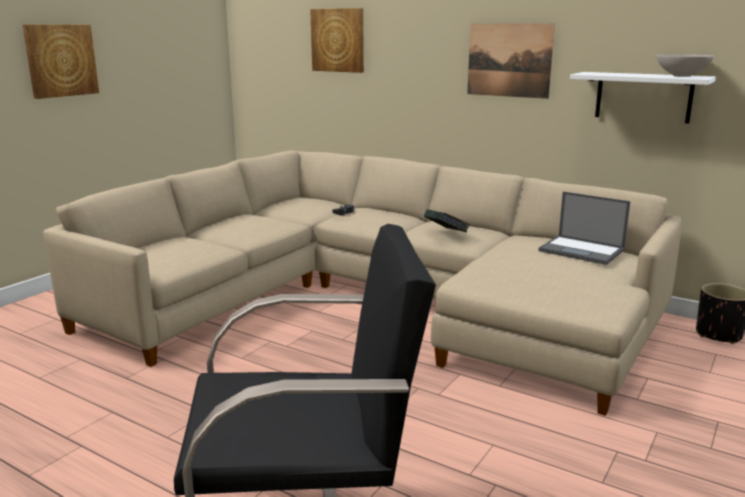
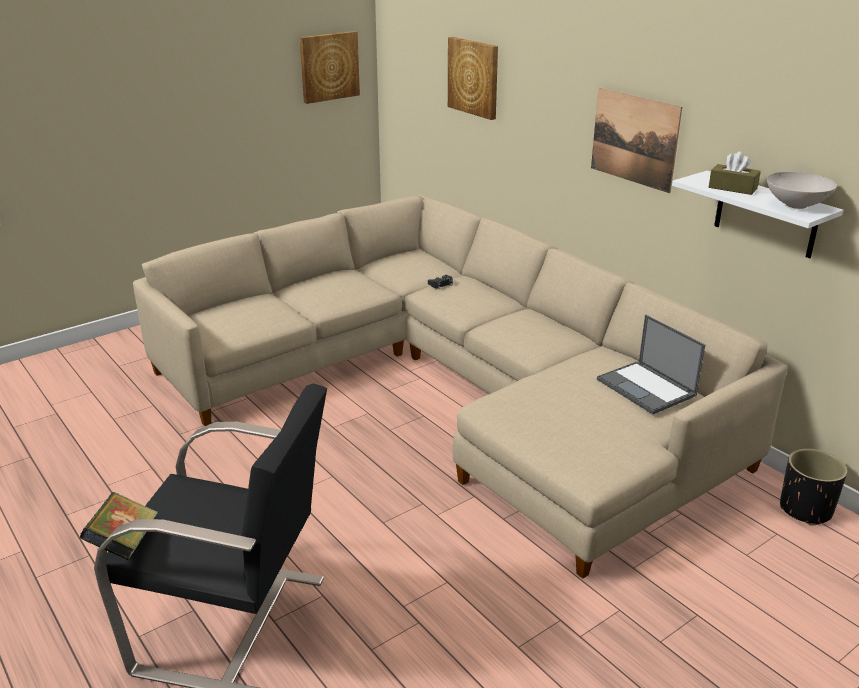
camera: 20 degrees right, 10 degrees up
(61, 60) = (178, 96): picture -> picture (329, 66)
(446, 234) = (521, 335): book -> book (124, 543)
(621, 74) = (732, 188): none -> brown tissue box

